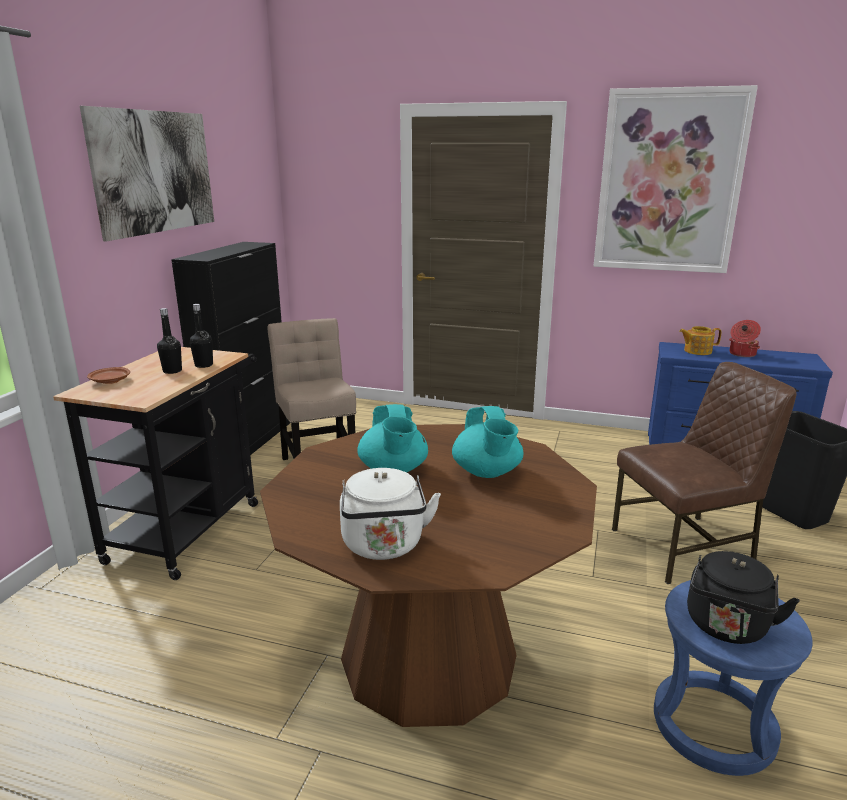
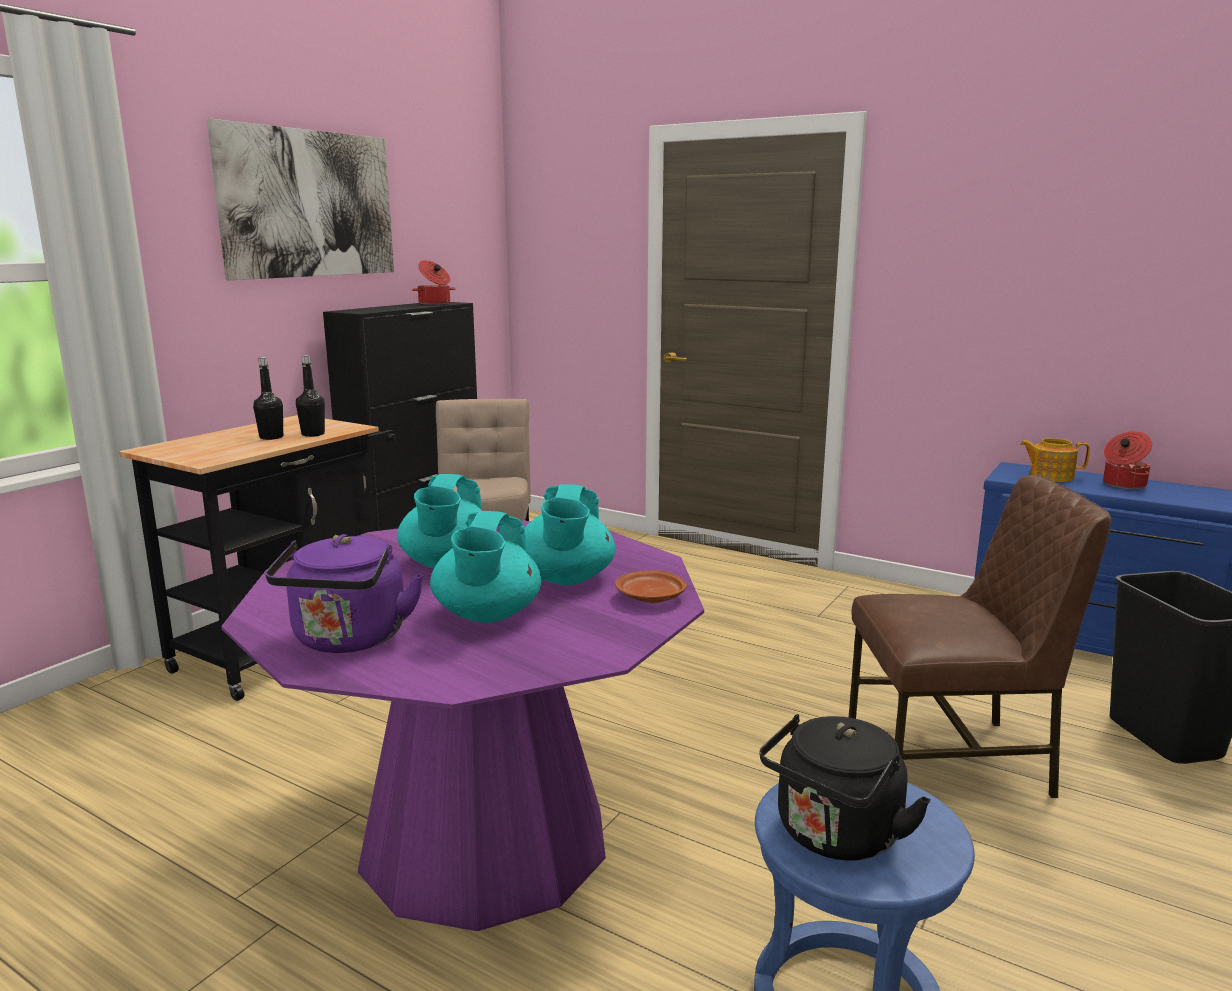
camera: 15 degrees right, 5 degrees down
(110, 381) = (192, 442): brown plate -> brown plate (650, 598)
(247, 245) = (435, 303): none -> cooking pot
(384, 546) = (348, 640): white kettle -> purple kettle
(428, 657) = (484, 839): brown dining table -> purple dining table
(461, 510) = (487, 615): none -> turquoise teapot
(669, 182) = (1014, 222): picture -> none

